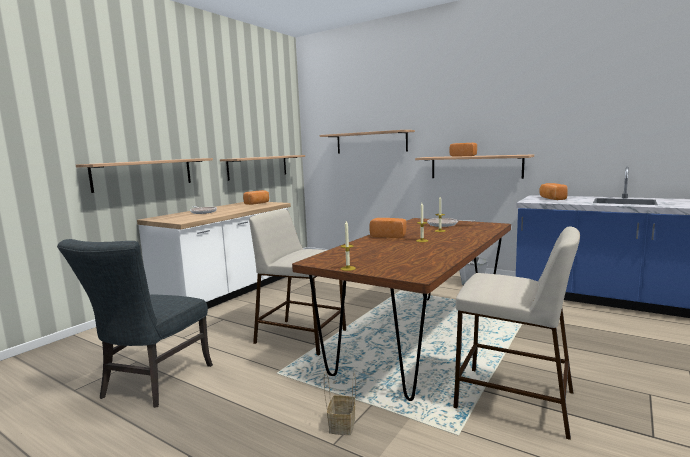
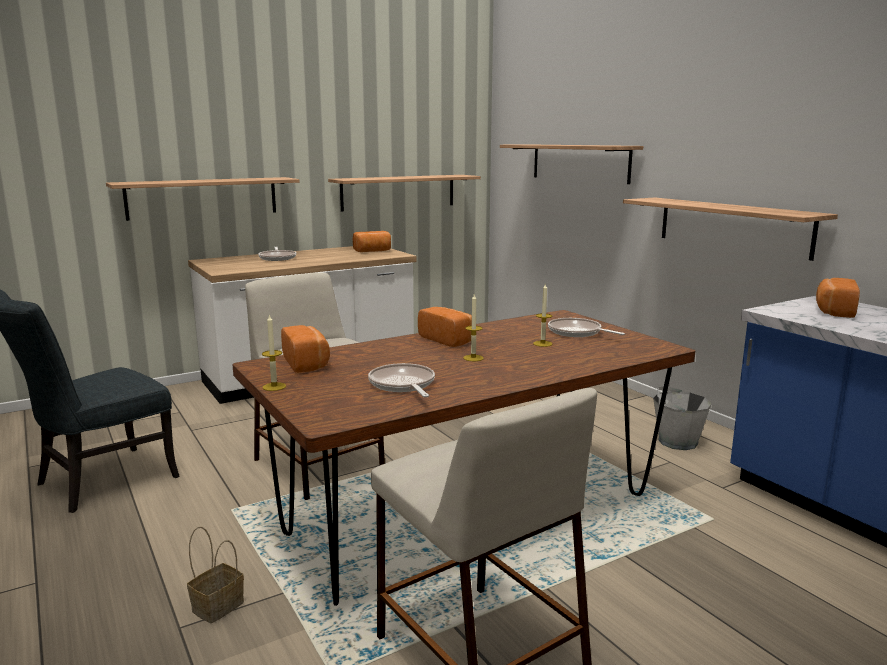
camera: 25 degrees right, 5 degrees up
(416, 256) = (403, 385): none -> frying pan
(464, 156) = (707, 204): bread -> bread (307, 363)

